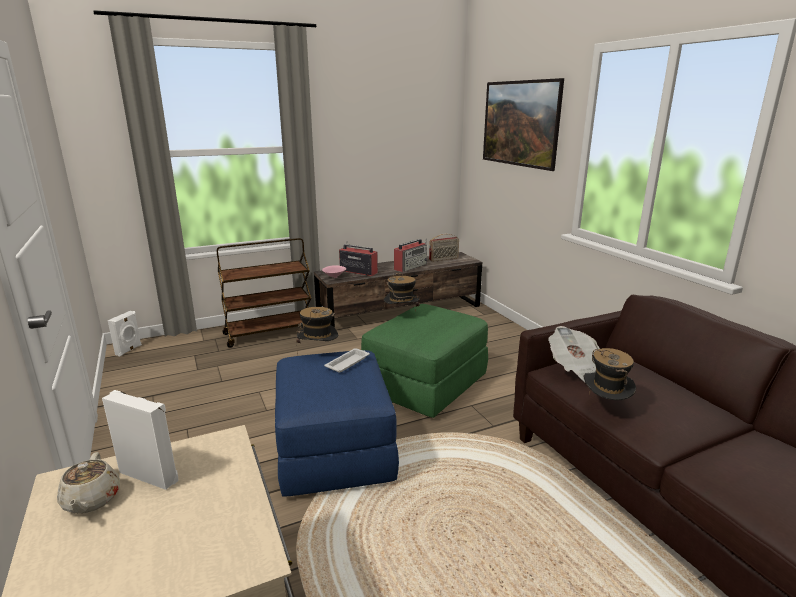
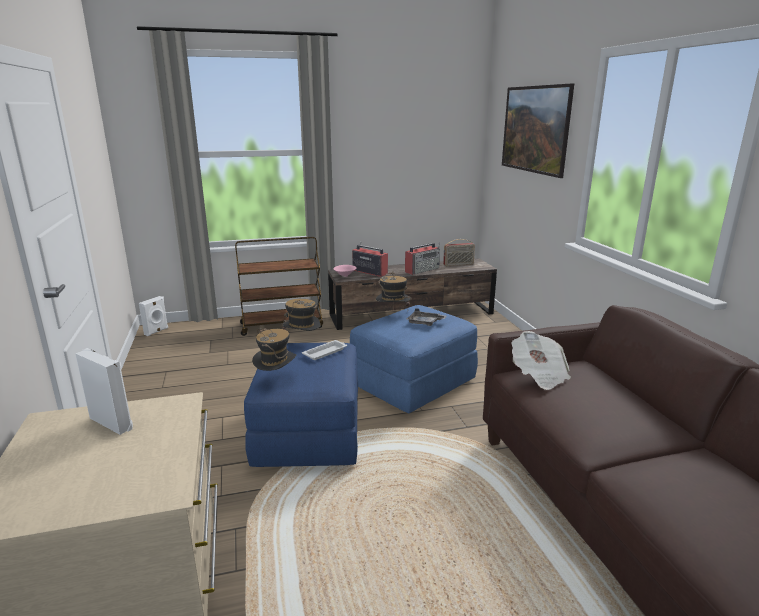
camera: 10 degrees right, 0 degrees up
(91, 500) = (61, 436): beige teapot -> none
(425, 384) = (412, 383): green ottoman -> blue ottoman
(437, 322) = (425, 323): none -> grey tray
(604, 408) = (550, 412): hat -> hat (276, 379)

